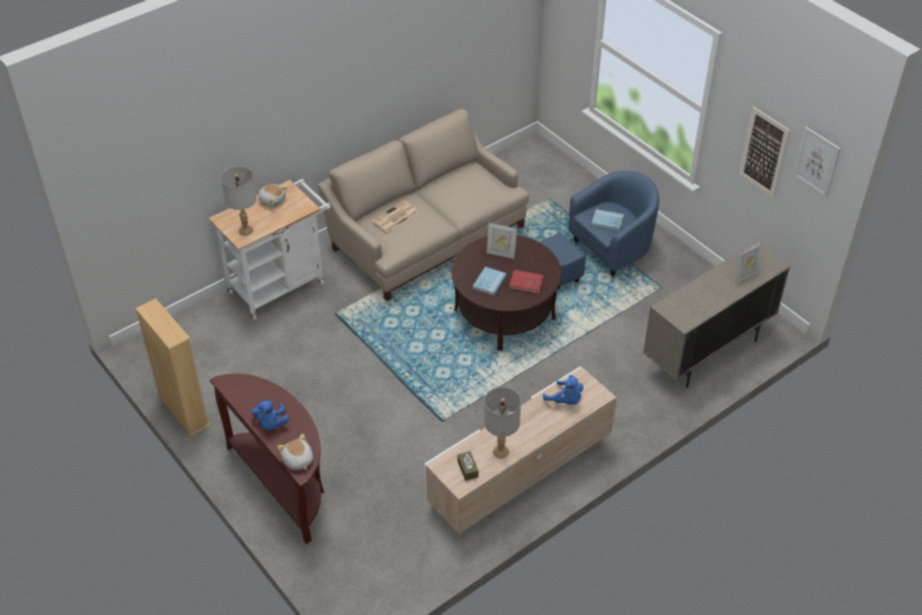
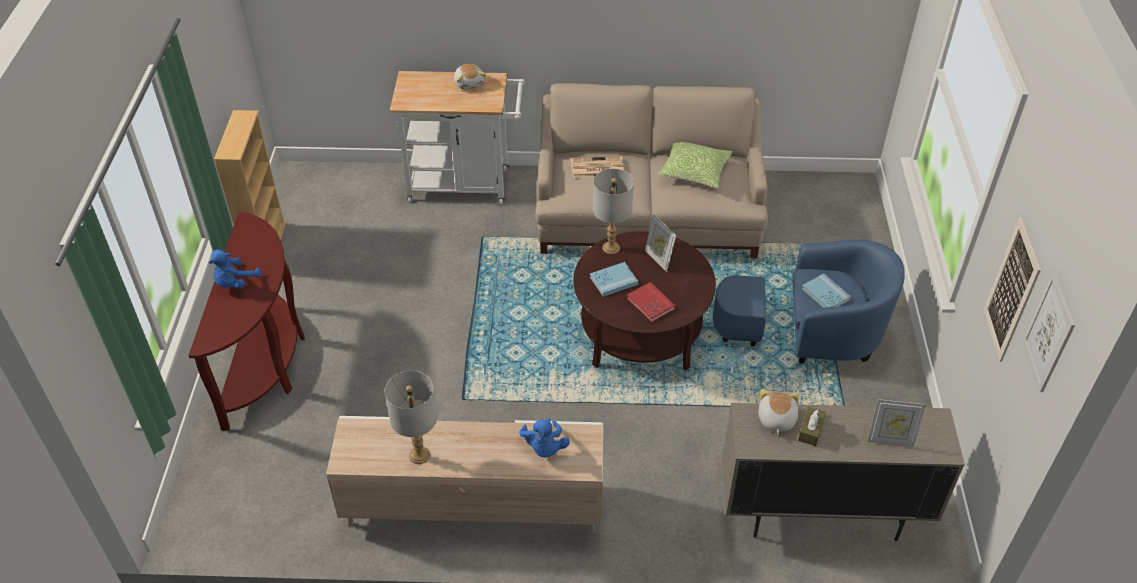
camera: 40 degrees right, 0 degrees up
(245, 230) = (414, 97): grey table lamp -> grey table lamp (611, 248)
(297, 460) = (214, 331): plush toy -> plush toy (776, 419)
(459, 186) = (694, 171): none -> pillow
(467, 469) = (369, 450): brown tissue box -> brown tissue box (810, 430)

